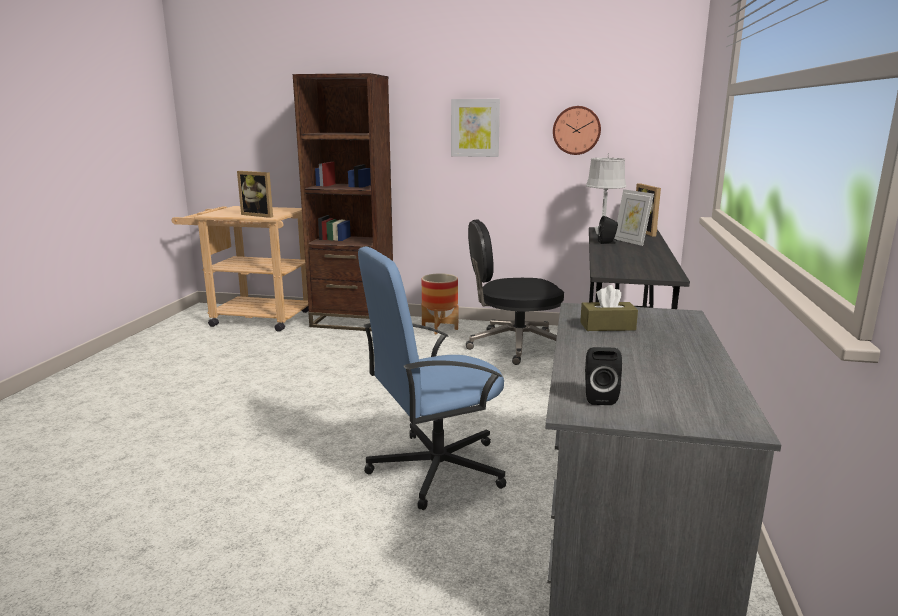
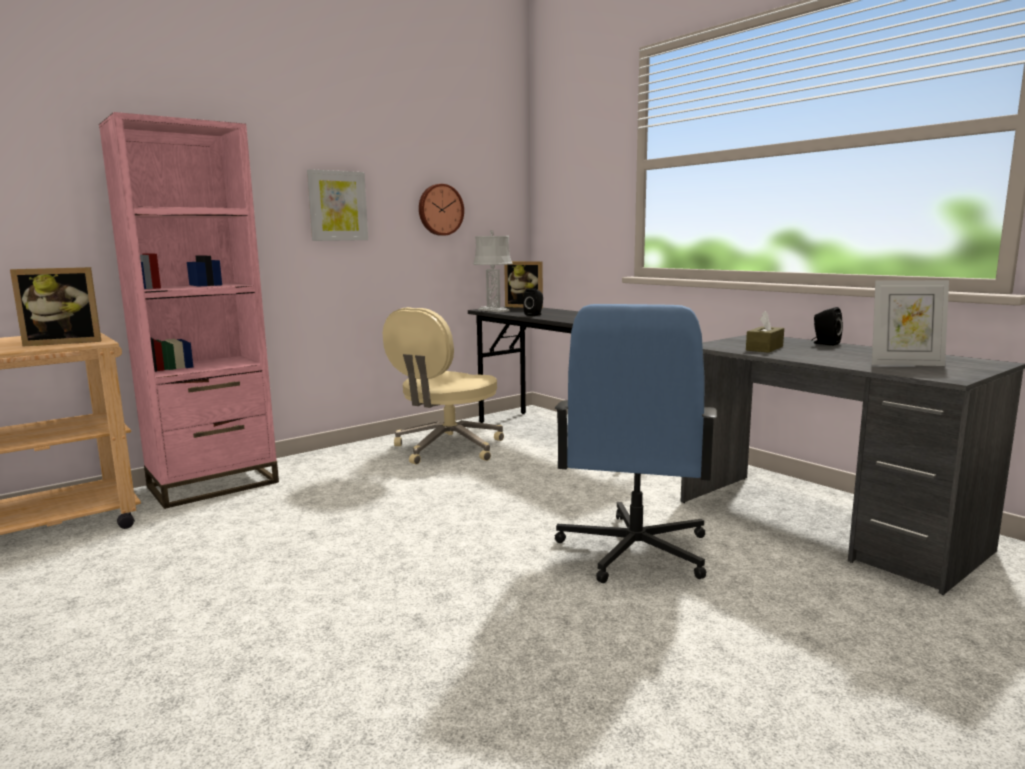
camera: 50 degrees left, 5 degrees down
(353, 321) = (213, 484): brown bookcase -> pink bookcase
(440, 328) = (338, 458): planter -> none
(514, 346) = (447, 448): black office chair -> beige office chair
(599, 397) = (924, 371): black speaker -> black speaker (824, 343)
(630, 242) = (545, 312): picture frame -> picture frame (905, 364)

